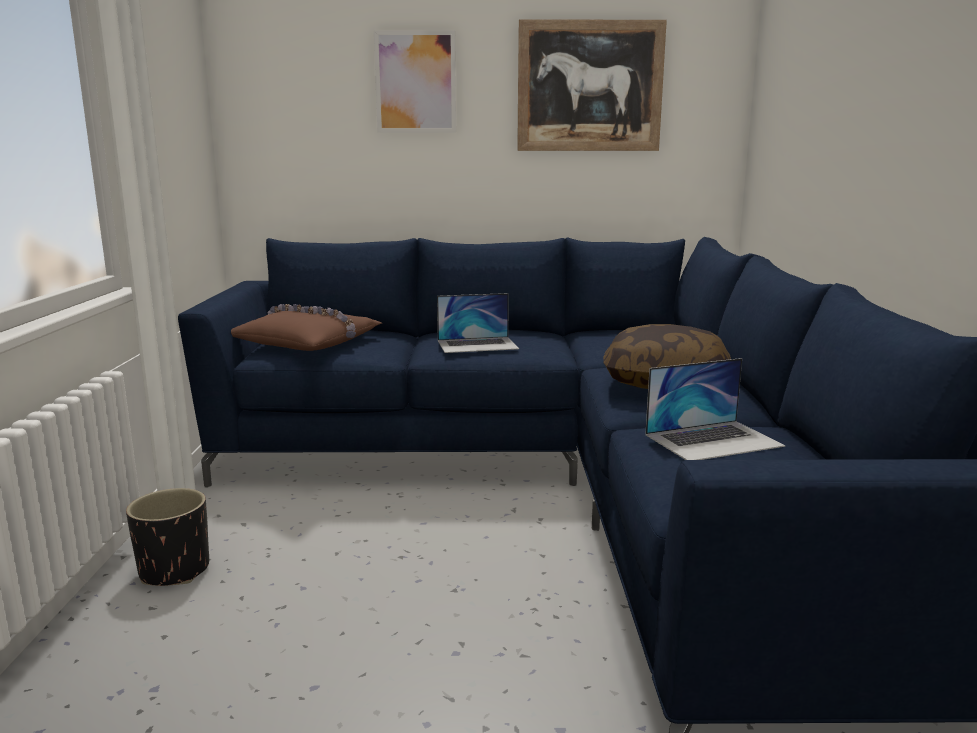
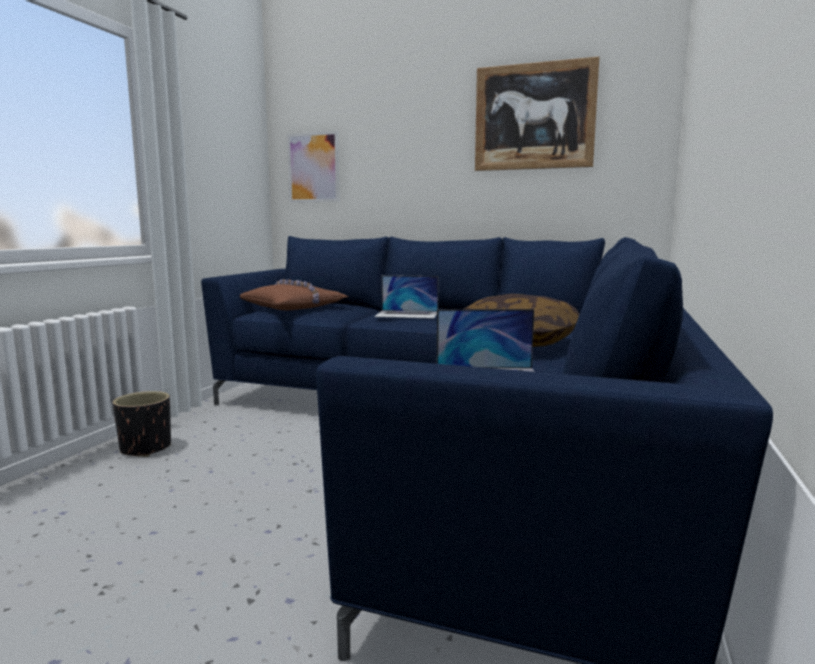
camera: 20 degrees right, 5 degrees down
(415, 82) = (401, 122): picture -> picture (313, 167)

